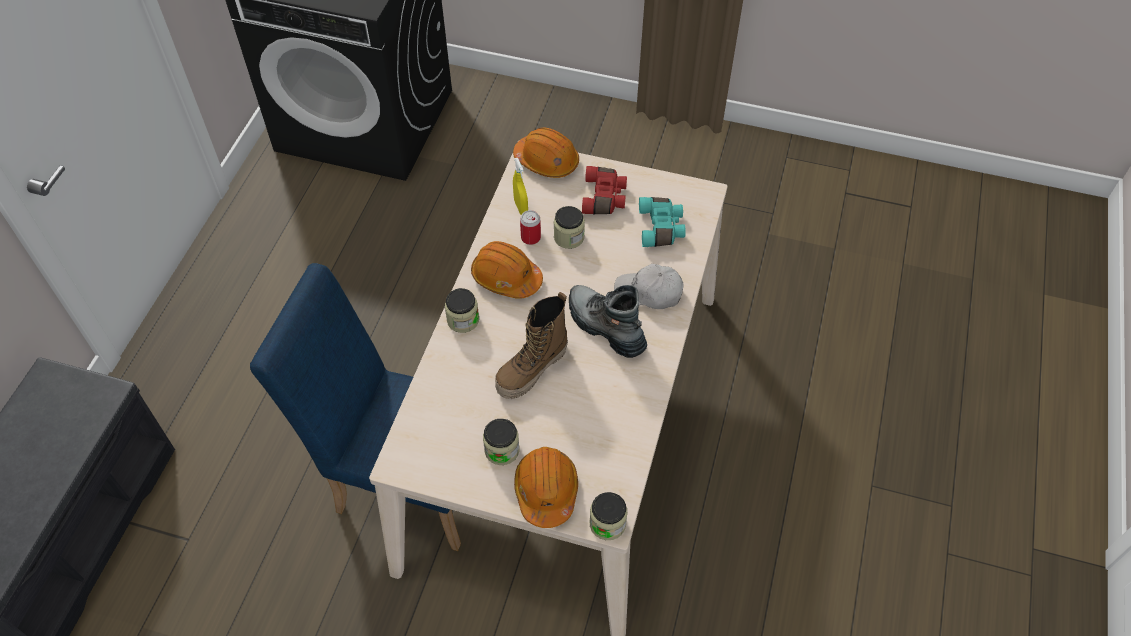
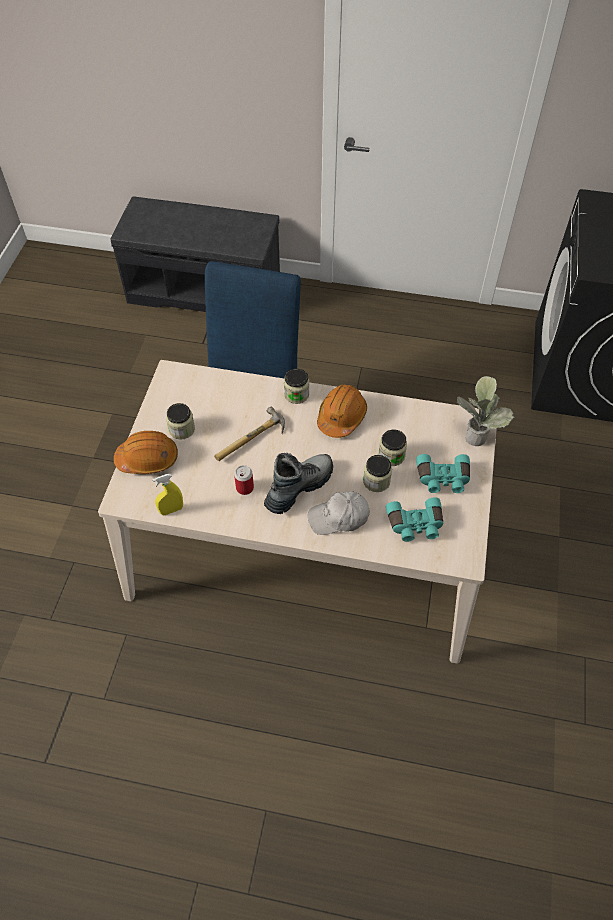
camera: 85 degrees right, 0 degrees up
(521, 207) = (418, 419): yellow spray bottle -> yellow spray bottle (171, 510)
(530, 238) = (386, 429): can -> can (244, 488)
(532, 370) = (253, 441): boot -> hammer
(547, 161) = (476, 433): orange hard hat -> potted plant
(605, 197) = (443, 479): red binoculars -> turquoise binoculars
(607, 523) = (119, 499): jar -> jar (376, 481)
(649, 293) = (339, 517): white cap -> white cap turned 105 degrees counterclockwise

